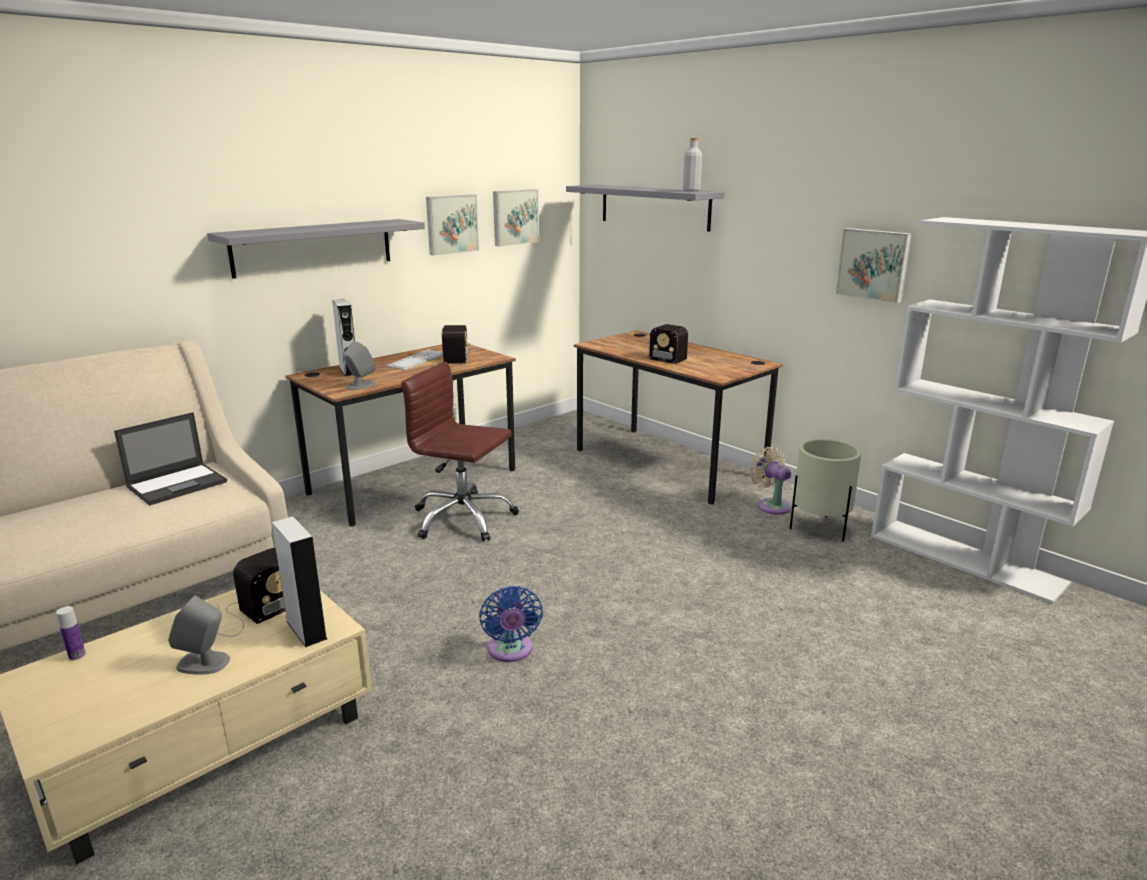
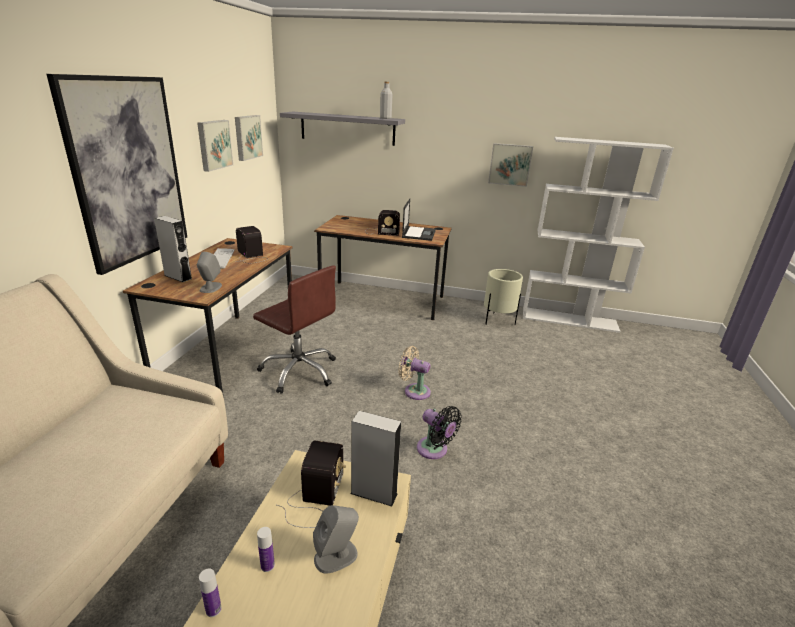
camera: 35 degrees left, 5 degrees up
(148, 645) = (267, 565): none -> bottle
(178, 484) = (111, 415): laptop -> laptop (419, 233)
(313, 247) = (128, 171): grey shelf -> picture
(463, 519) = (299, 371): brown office chair -> brown office chair turned 135 degrees counterclockwise
(510, 651) = (434, 450): blue fan -> black fan
(771, 505) = (462, 313): beige fan -> beige fan (414, 391)

